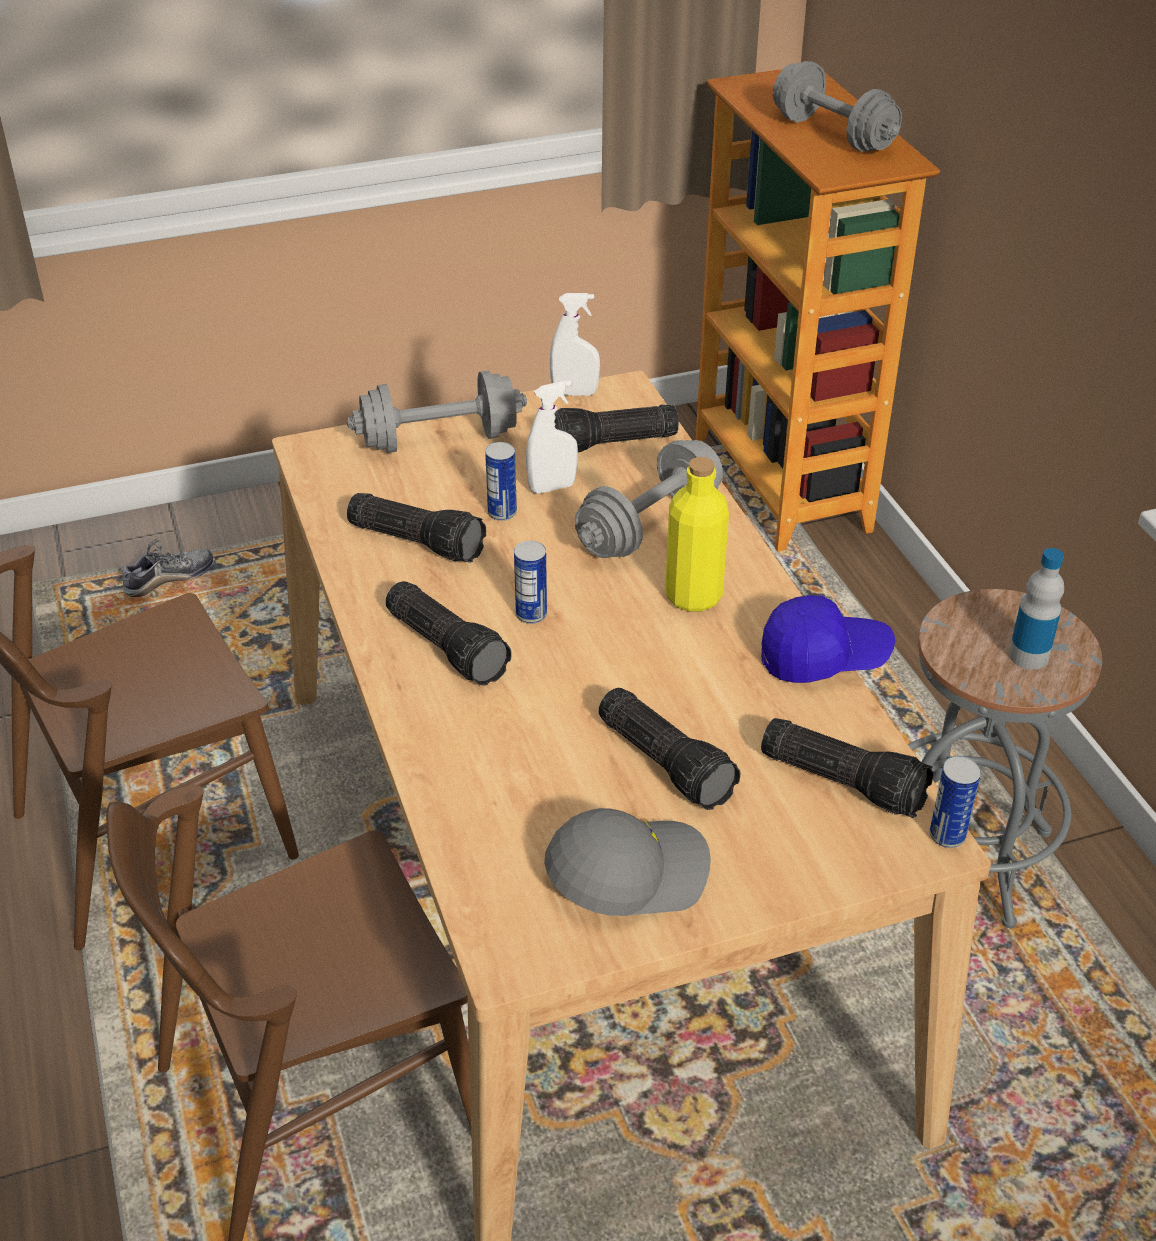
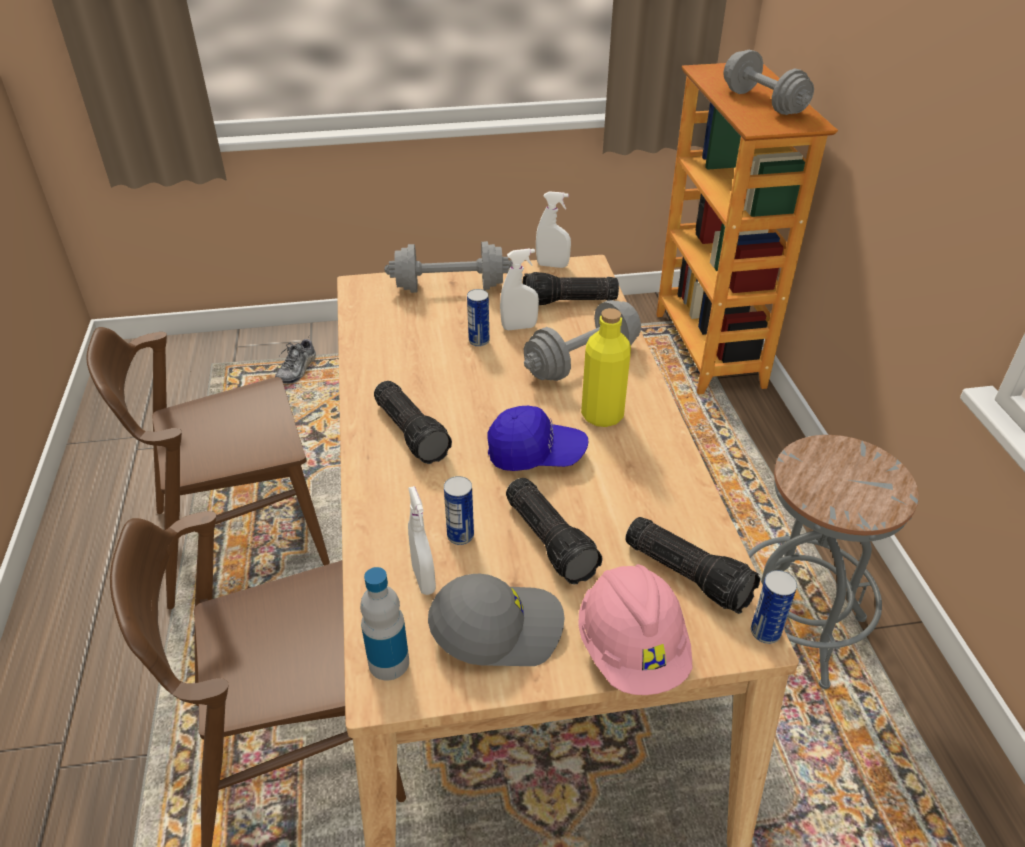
camera: 10 degrees right, 0 degrees up
(168, 579) = (297, 370): shoe -> shoe turned 135 degrees clockwise
(418, 540) = (414, 354): flashlight -> none
(520, 829) = (423, 579): none -> white spray bottle
(531, 614) = (479, 415): can -> can (460, 536)
(795, 876) = (632, 649): none -> pink hard hat
(823, 658) = (692, 473): blue cap -> blue cap (536, 454)
(1028, 656) = (859, 489): bottle -> bottle (389, 662)

